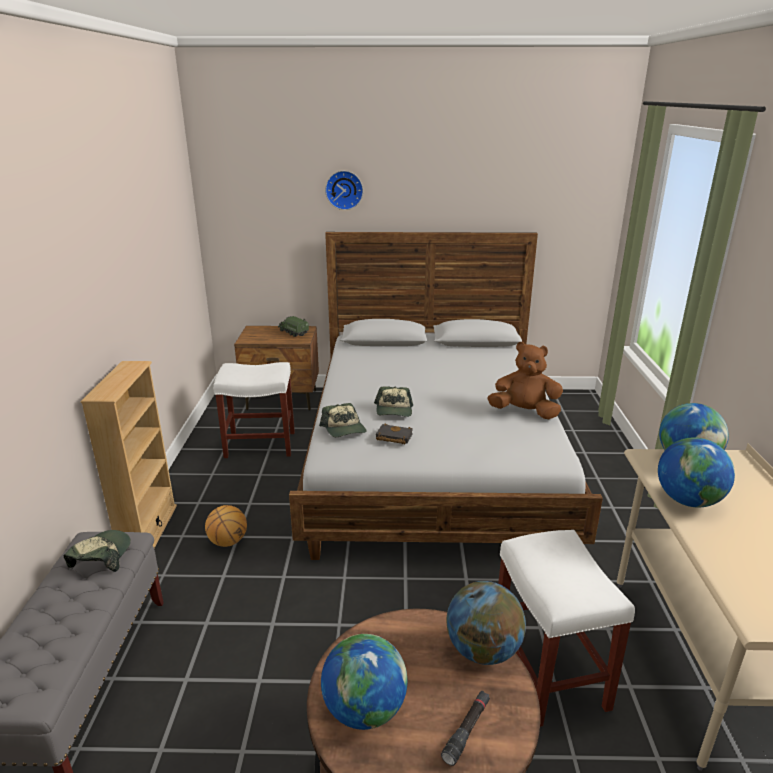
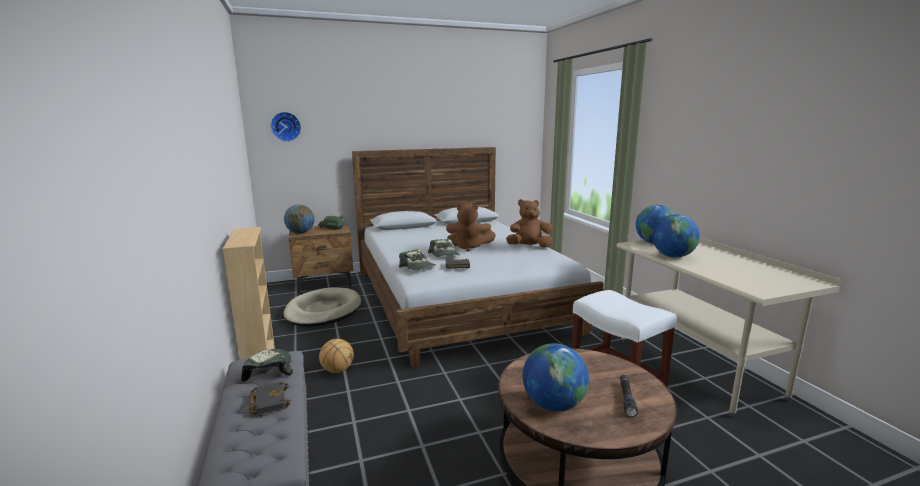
camera: 20 degrees left, 10 degrees down
(73, 605) = (268, 401): none -> black book
(259, 445) = (323, 311): white stool -> beige dog bed
(344, 190) = (363, 121): wall clock -> wall clock (286, 126)
(438, 399) = (469, 247): none -> brown plush toy
(483, 650) = (600, 360): globe -> globe (300, 233)

